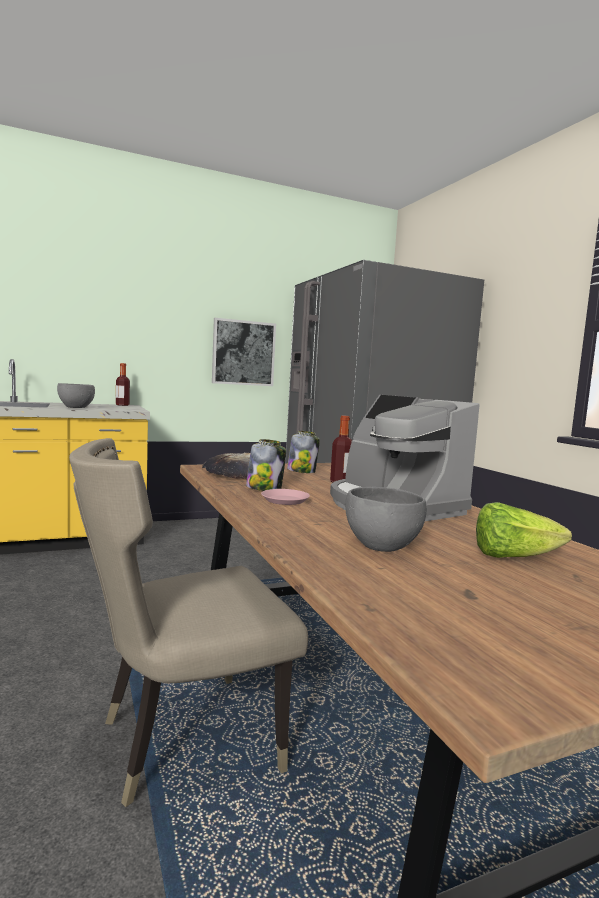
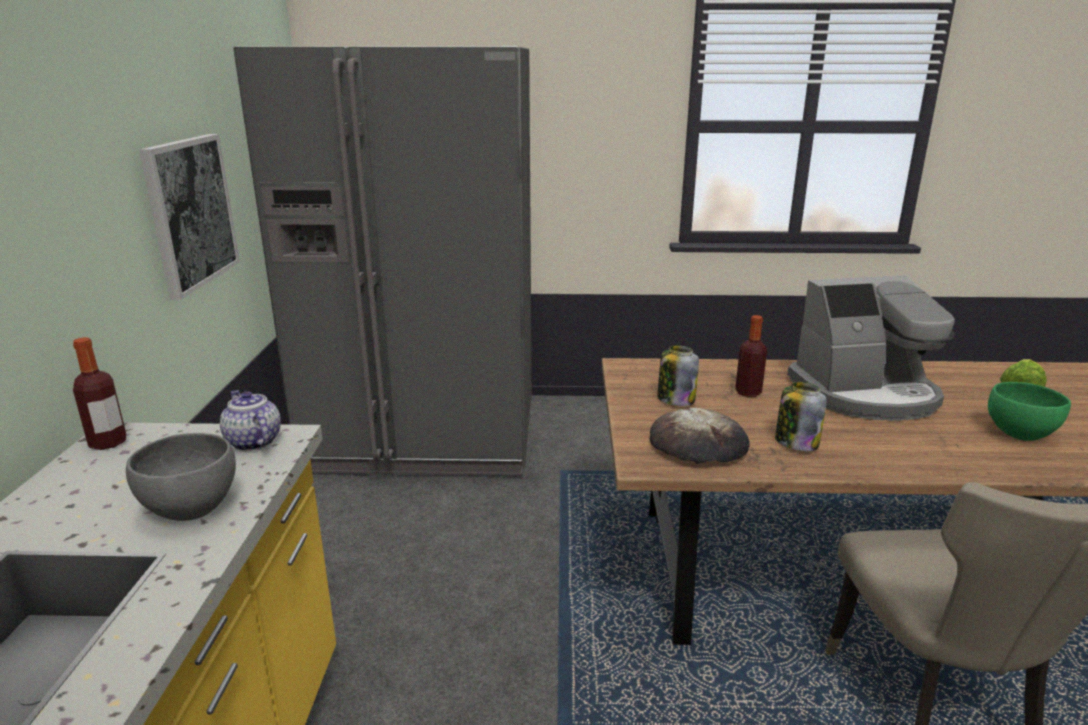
camera: 65 degrees left, 15 degrees up
(130, 409) = (252, 441): none -> teapot
(284, 500) = (859, 442): pink plate -> none
(382, 546) = (1020, 434): grey bowl -> green bowl

